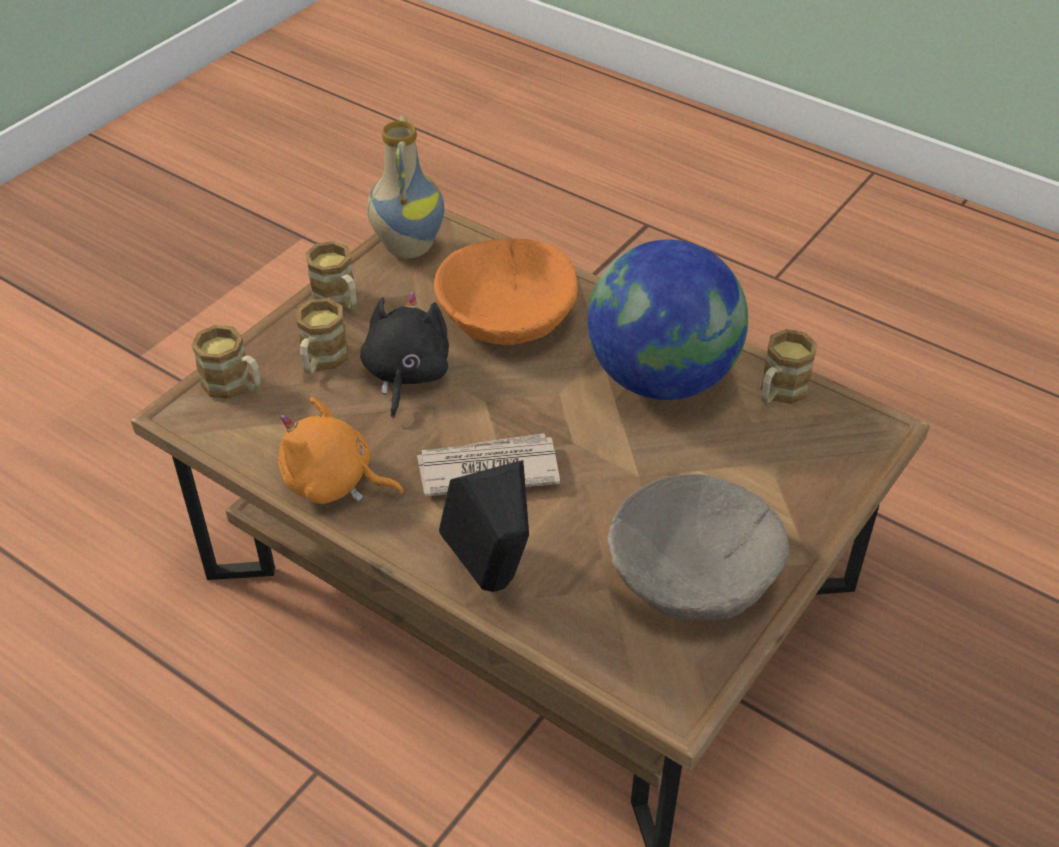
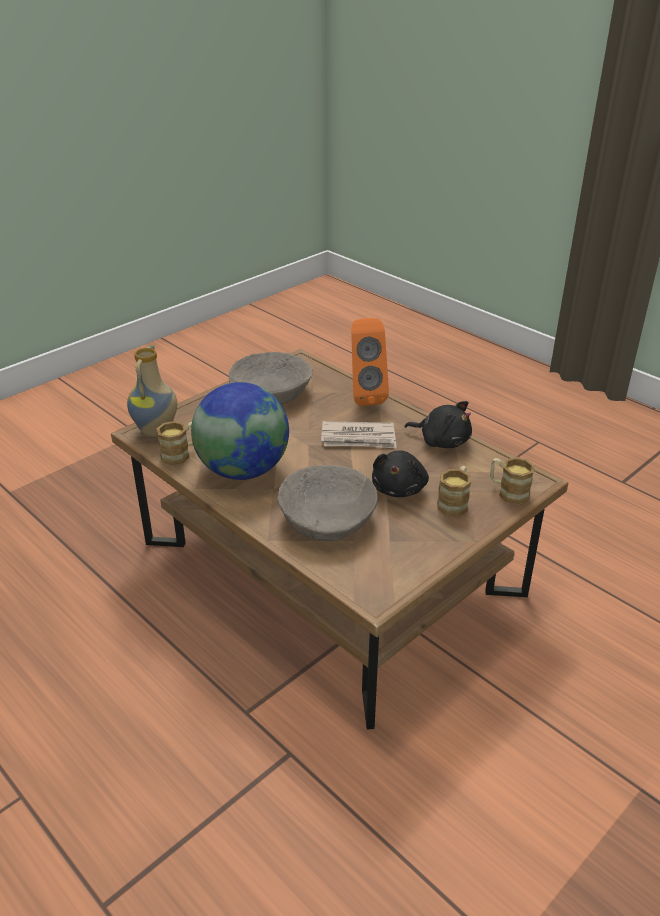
camera: 170 degrees left, 10 degrees down
(334, 483) = (442, 441): orange plush toy -> black plush toy
(339, 301) = (445, 539): mug -> none
(406, 247) = (393, 576): vase -> vase (157, 431)
(493, 584) = (365, 396): black speaker -> orange speaker
(506, 315) = (327, 518): orange bowl -> beige bowl

